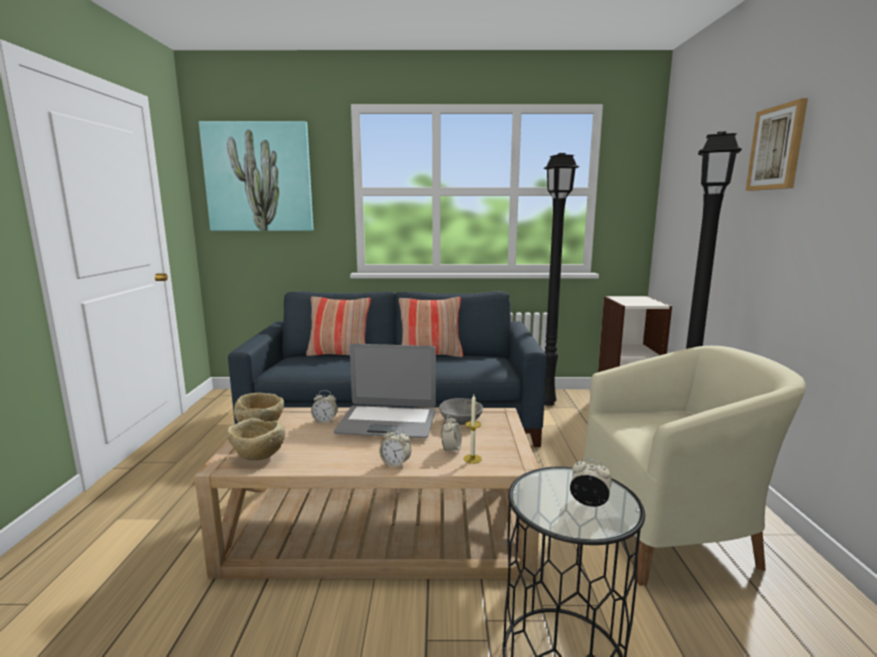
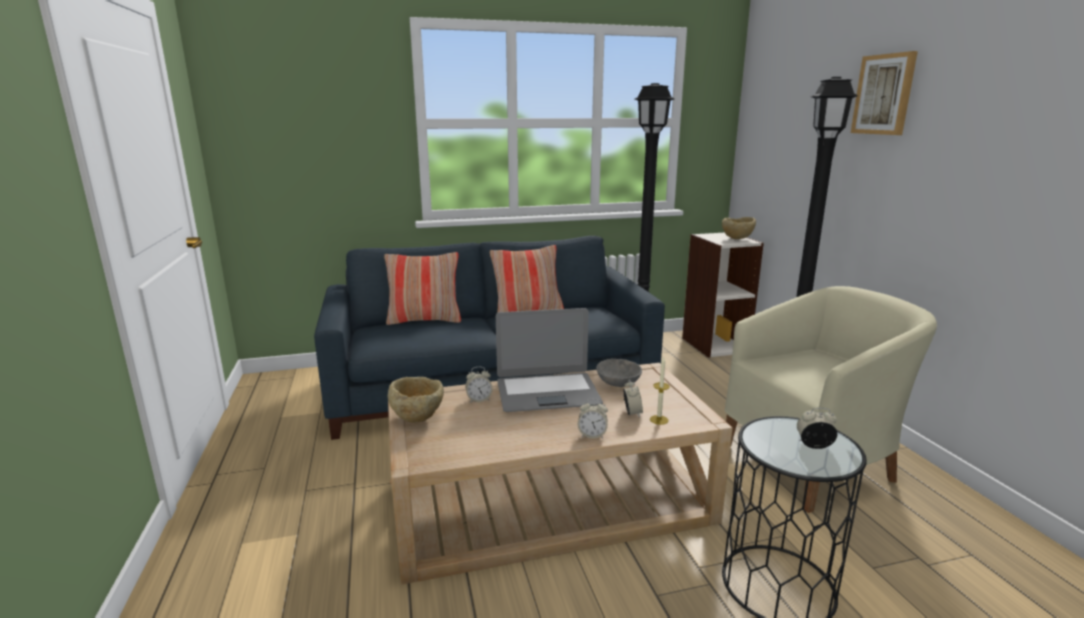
camera: 15 degrees left, 5 degrees up
(258, 458) = (443, 449): beige bowl -> beige bowl (737, 239)
(259, 177) = (294, 107): picture -> none

